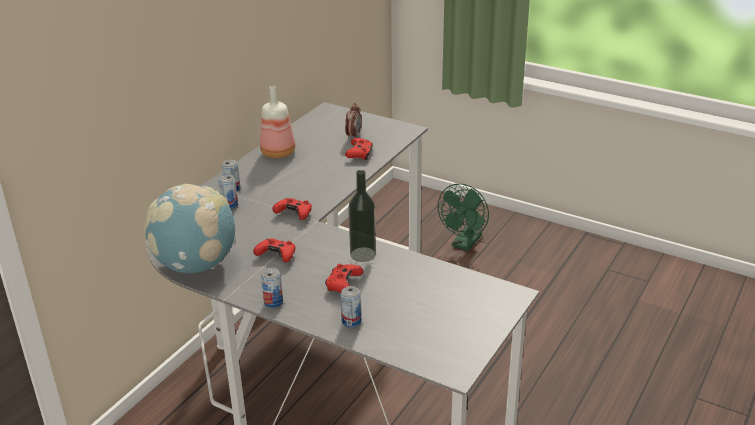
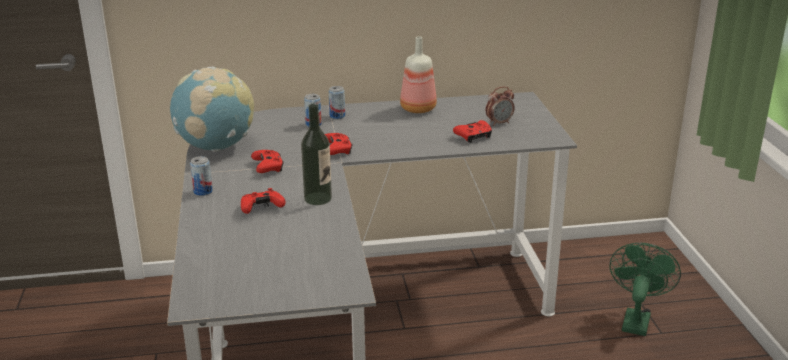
camera: 50 degrees right, 5 degrees down
(351, 321) = (213, 231): can -> none
(464, 244) = (636, 319): green fan -> green fan turned 120 degrees clockwise

